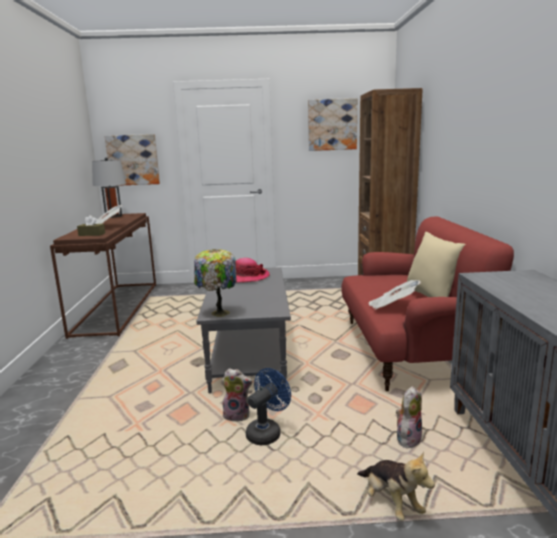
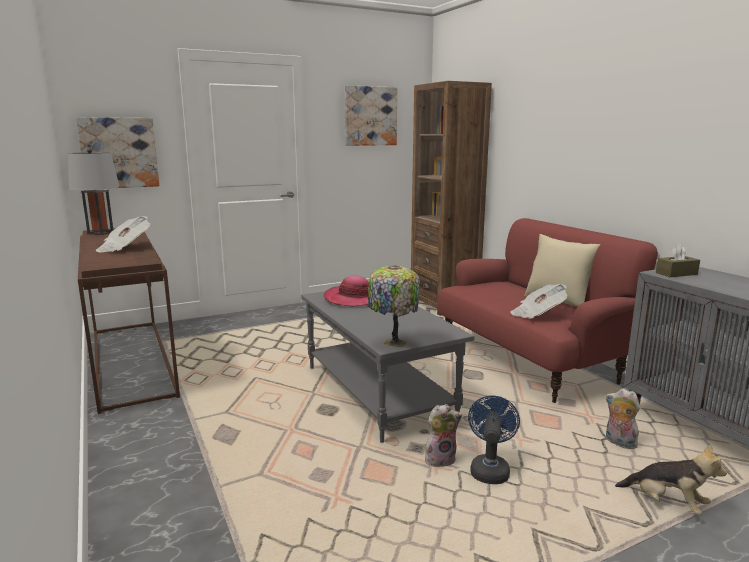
camera: 25 degrees left, 0 degrees up
(92, 234) = (129, 259): brown tissue box -> brown tissue box (676, 273)
(407, 439) = (618, 443): plush toy -> plush toy turned 60 degrees counterclockwise

